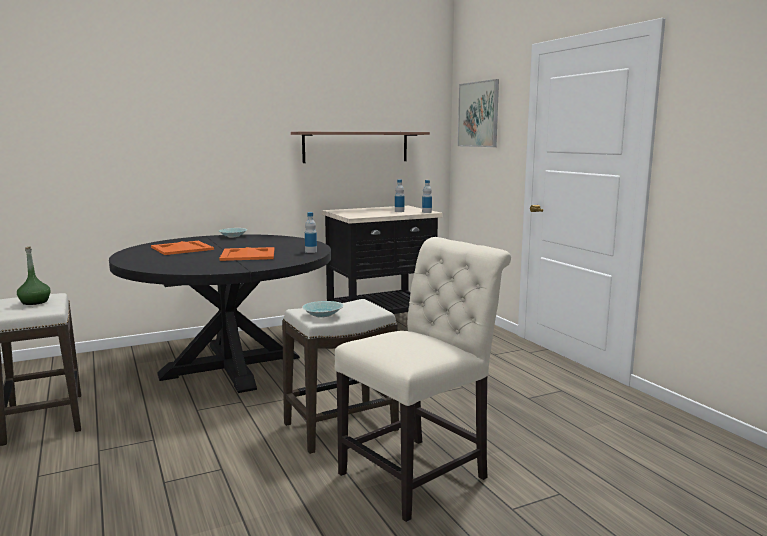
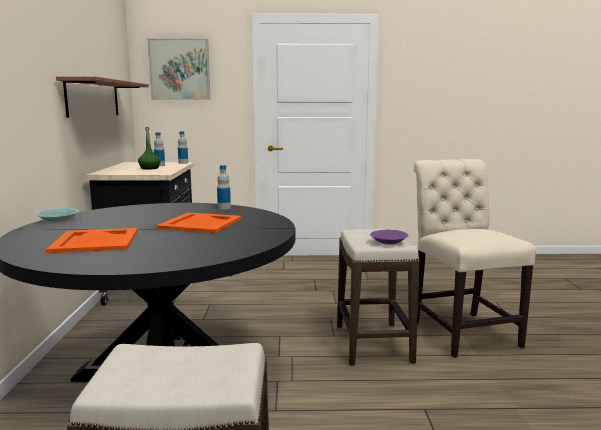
camera: 65 degrees left, 0 degrees up
(34, 302) = (160, 364): green bottle -> green bottle (149, 168)
(322, 315) = (389, 243): turquoise bowl -> purple bowl

